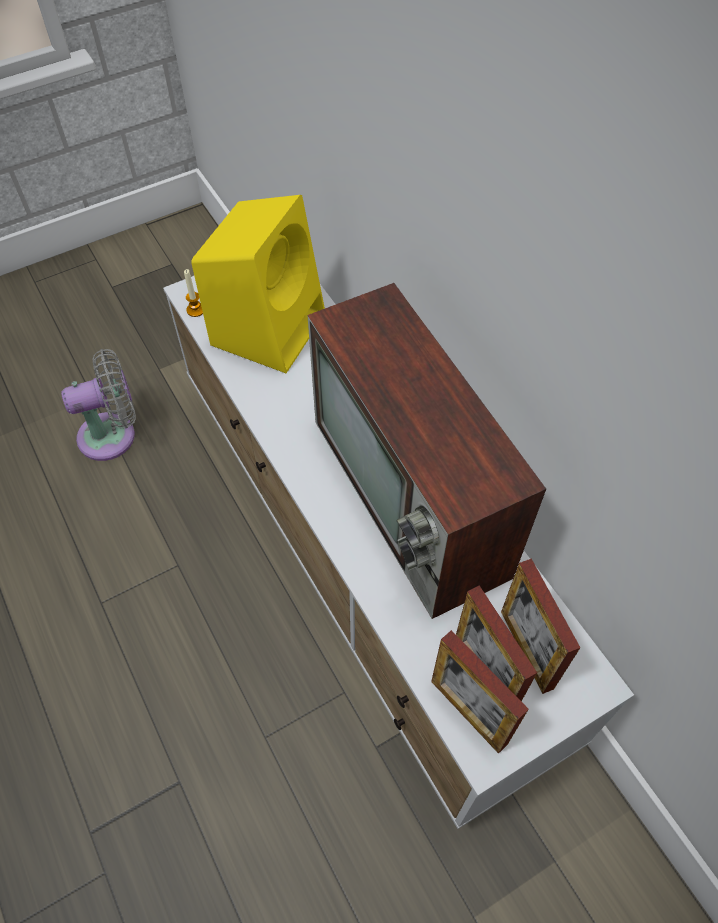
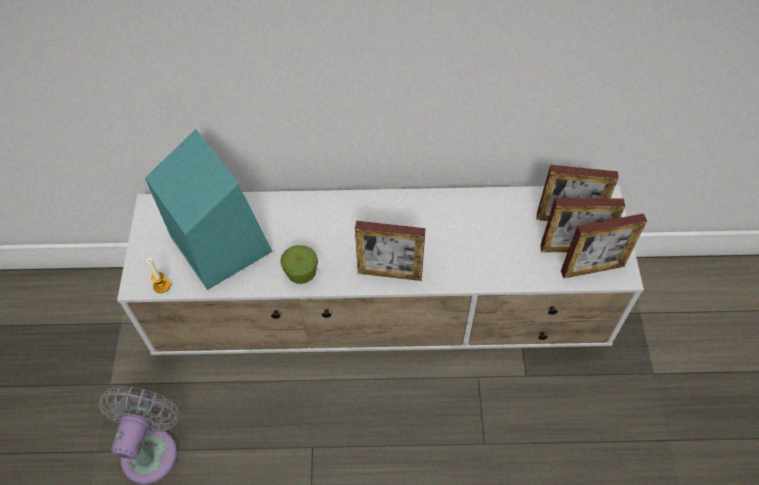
camera: 60 degrees left, 0 degrees up
(269, 327) = (219, 243): yellow speaker -> turquoise speaker
(275, 410) = (301, 273): none -> apple
(323, 489) = (390, 273): none -> picture frame
(412, 499) = (429, 226): television -> none

